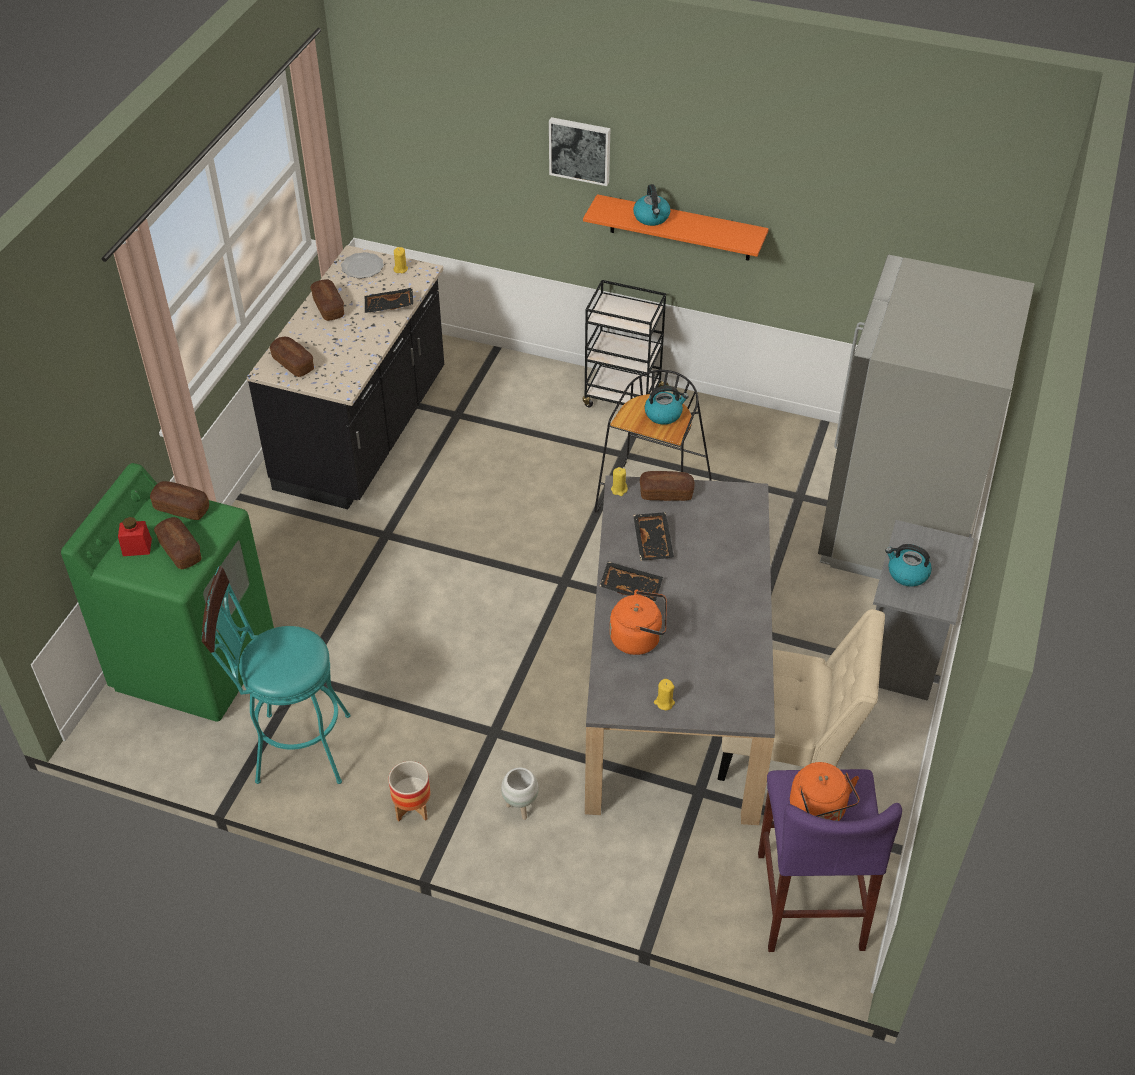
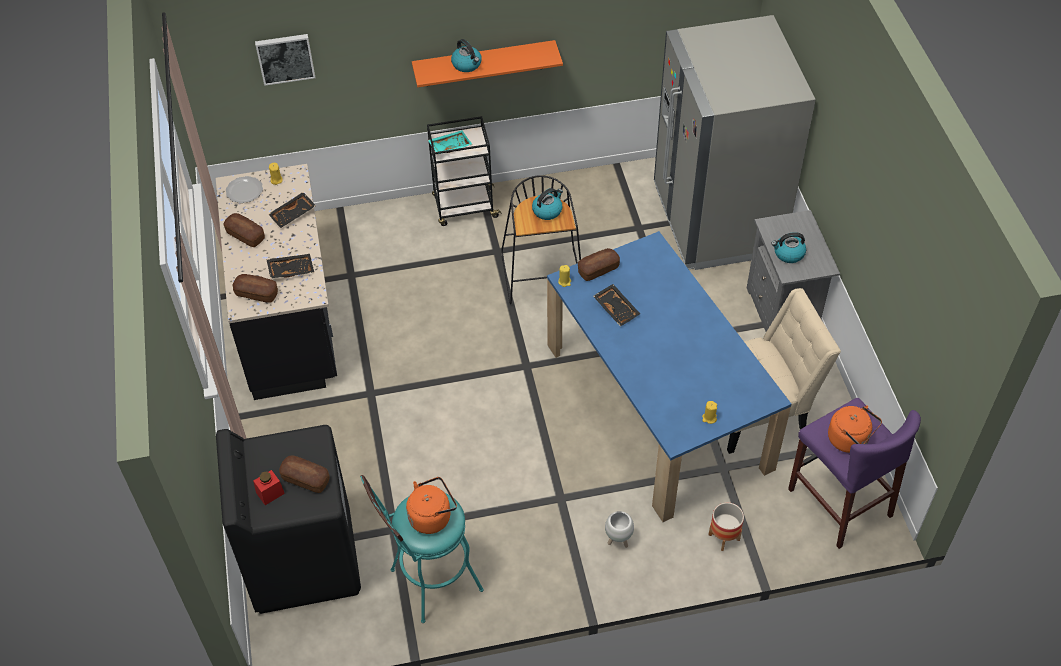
camera: 30 degrees left, 5 degrees up
(181, 508) = (278, 447): bread -> none
(195, 661) = (303, 560): green washing machine -> black washing machine
(412, 808) = (546, 580): planter -> planter (724, 537)
(580, 150) = (393, 32): picture -> picture (285, 58)
(614, 312) = (450, 146): none -> turquoise tray
(631, 586) = (626, 348): black tray -> black tray (291, 269)
(639, 638) = (659, 382): orange kettle -> orange kettle (432, 516)
(676, 689) = (658, 405): grey dining table -> blue dining table

